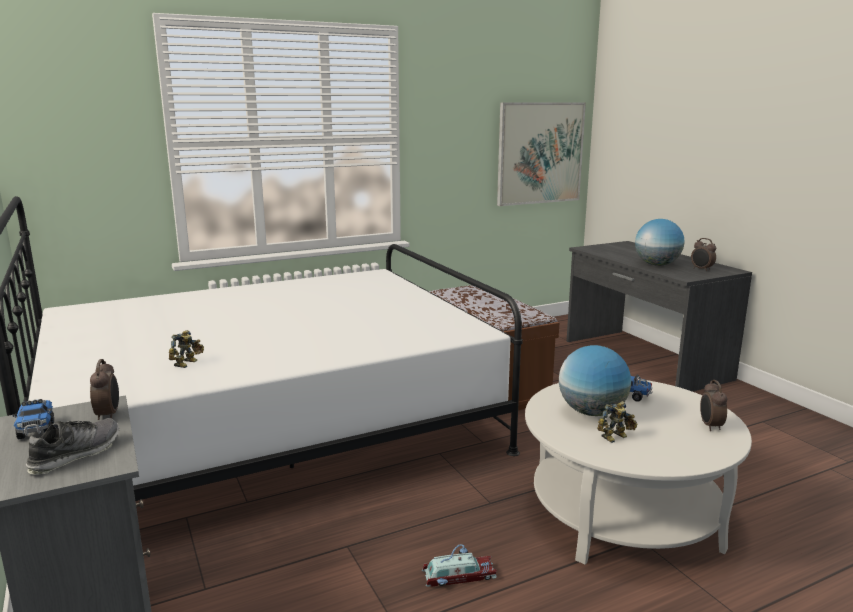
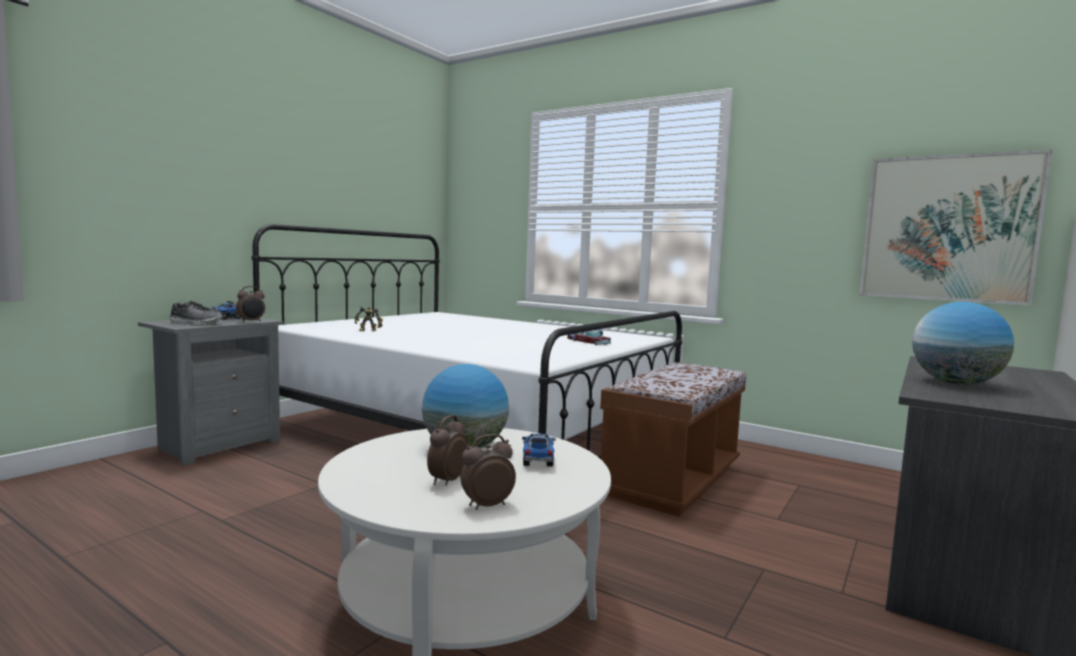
camera: 60 degrees right, 10 degrees down
(458, 575) = (298, 529): toy car -> toy car (588, 342)
(616, 437) = (404, 462): toy robot -> none
(701, 269) = (1019, 402): alarm clock -> alarm clock (446, 481)

